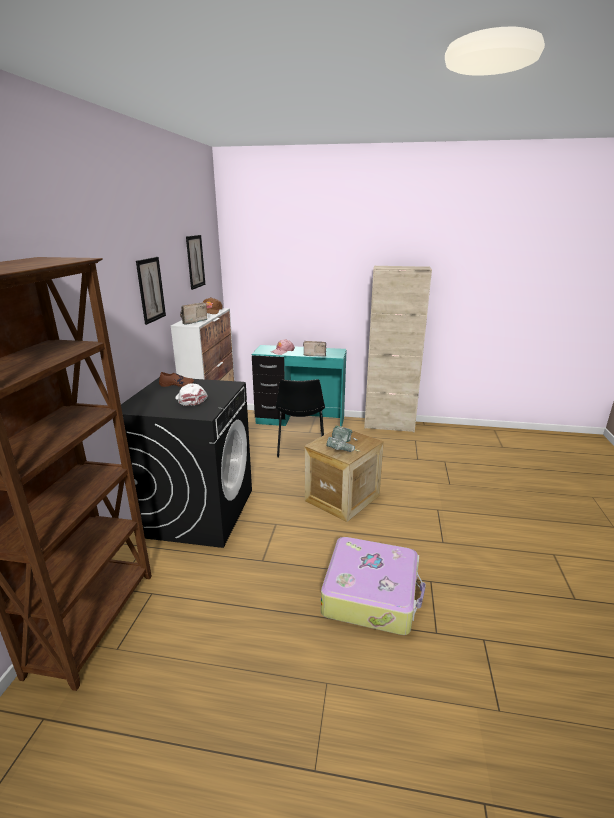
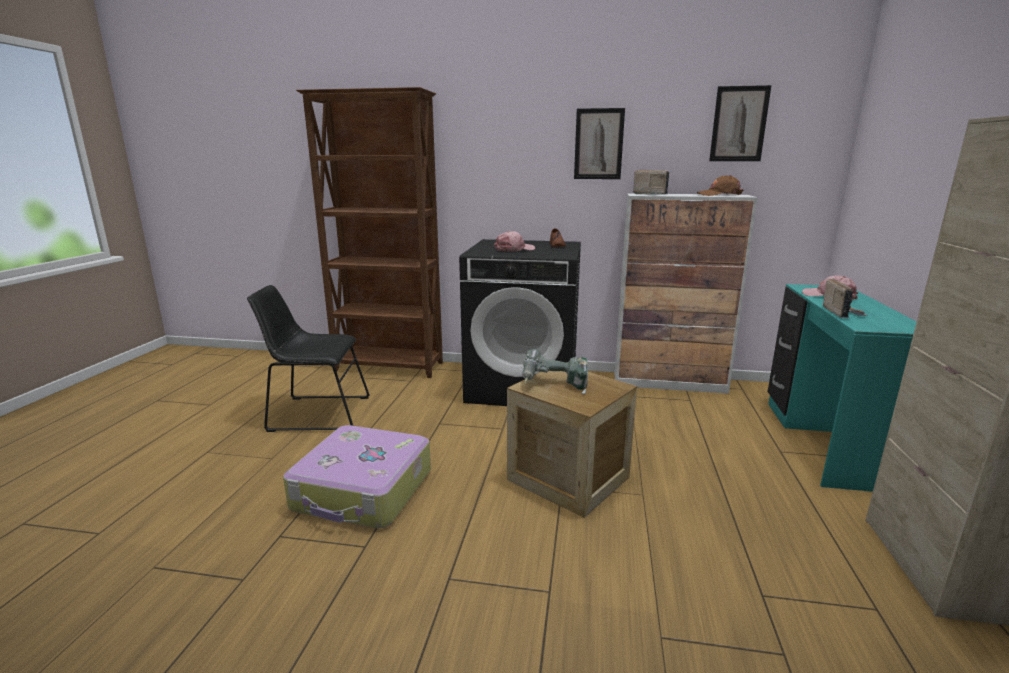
camera: 90 degrees right, 5 degrees down
(190, 399) = (514, 249): white cap -> pink cap
(300, 446) = (718, 443): black chair -> black chair (315, 413)

